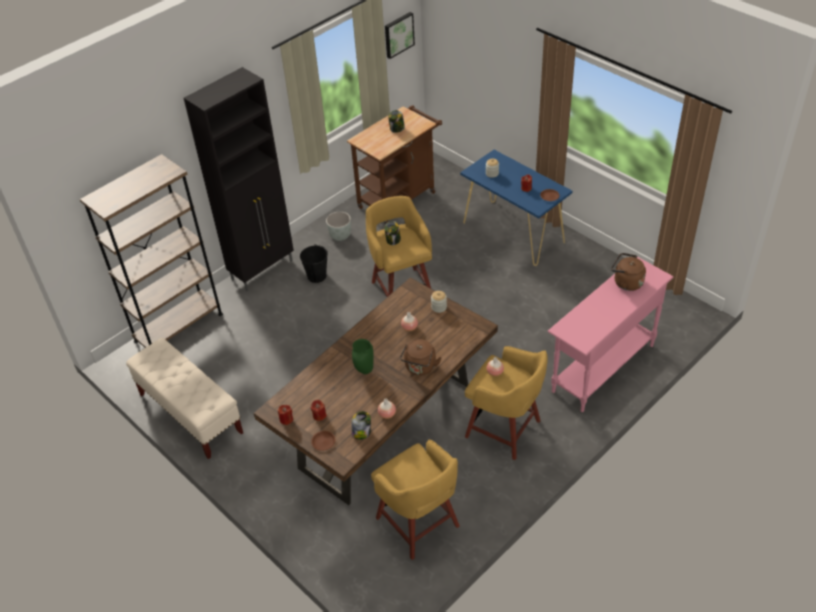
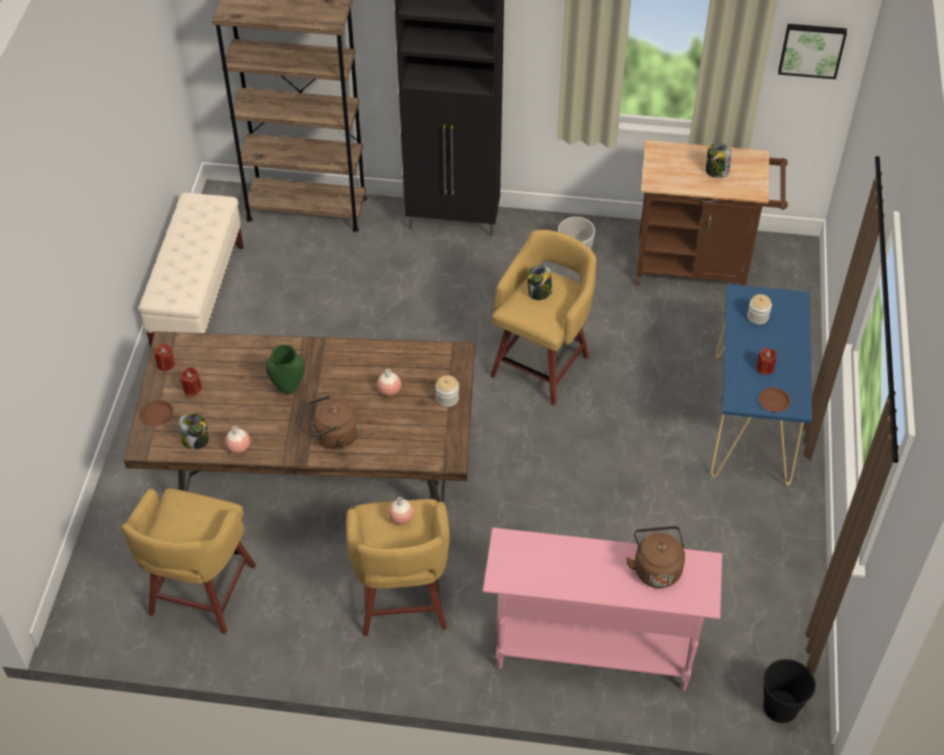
camera: 50 degrees right, 5 degrees up
(316, 276) = (488, 273): black bucket -> black bucket (780, 707)

